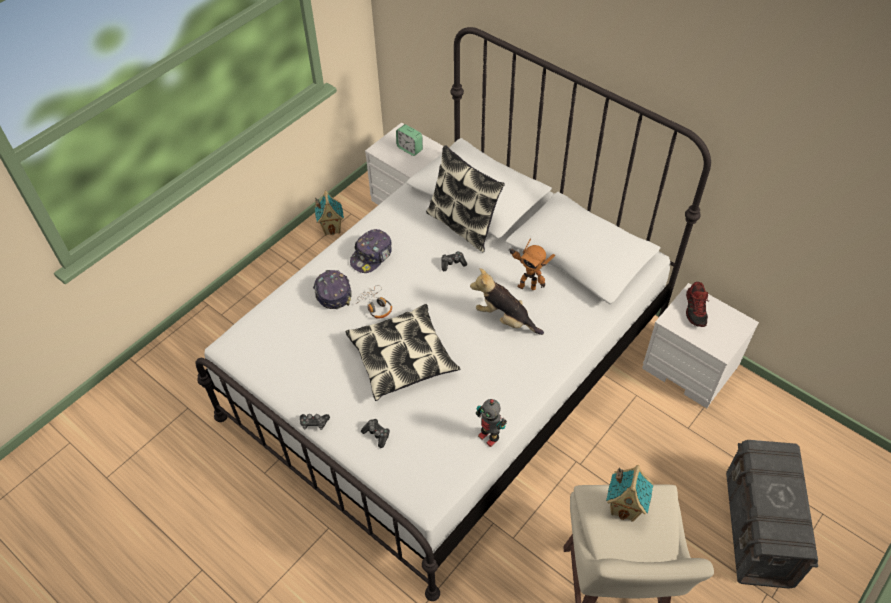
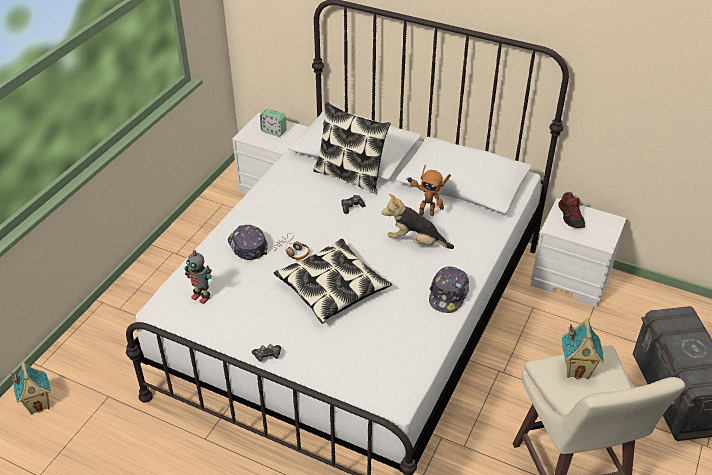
camera: 15 degrees left, 10 degrees down
(332, 228) = (208, 219): toy house -> toy house (39, 404)
(372, 256) = (274, 212): cap -> cap (448, 295)
(377, 434) = (330, 354): game controller -> none
(489, 437) = (435, 337): toy robot -> toy robot (201, 297)

